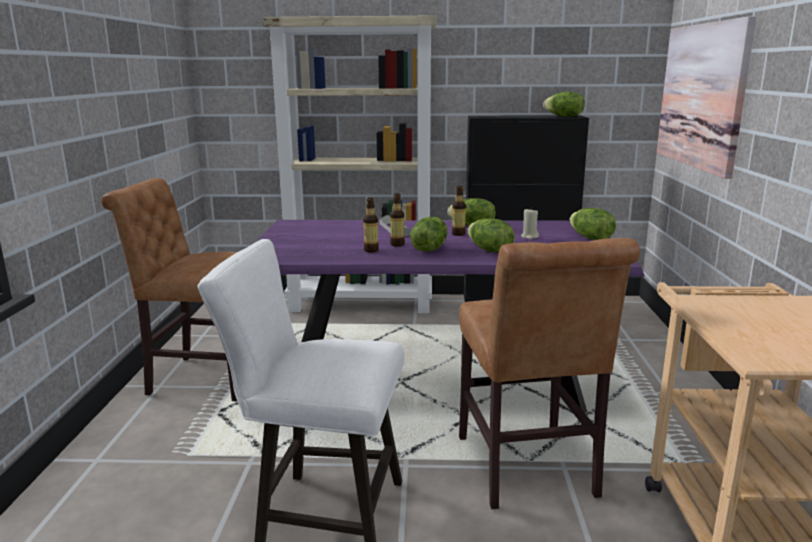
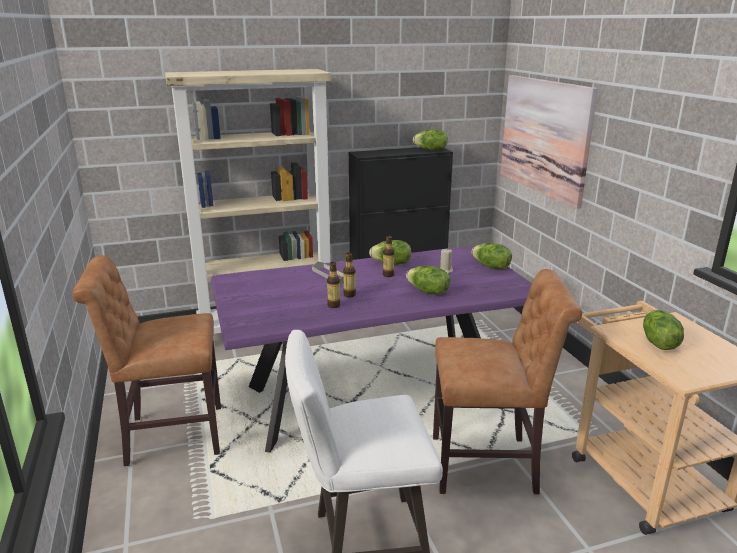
camera: 20 degrees left, 5 degrees up
(429, 249) = (380, 296): lettuce -> lettuce (657, 343)
(528, 471) = (489, 465): brown chair -> brown chair turned 60 degrees counterclockwise

